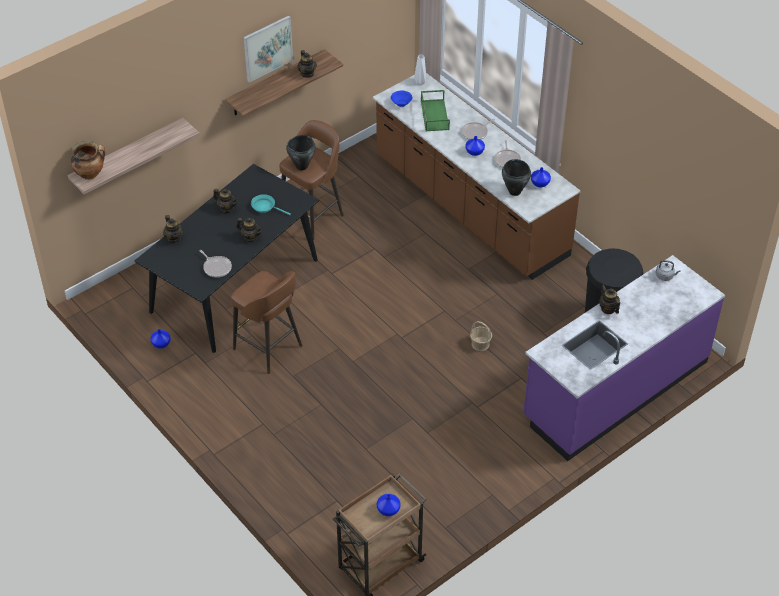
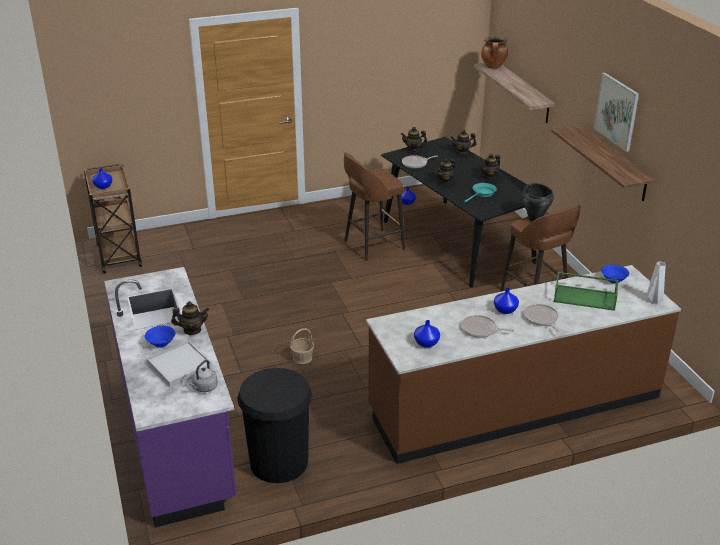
camera: 110 degrees right, 15 degrees down
(307, 73) = (610, 164): teapot -> teapot (413, 149)
(514, 192) = (421, 321): black cooking pot -> none
(634, 320) = (161, 343): none -> blue bowl
(652, 298) = (179, 366): none -> white tray

